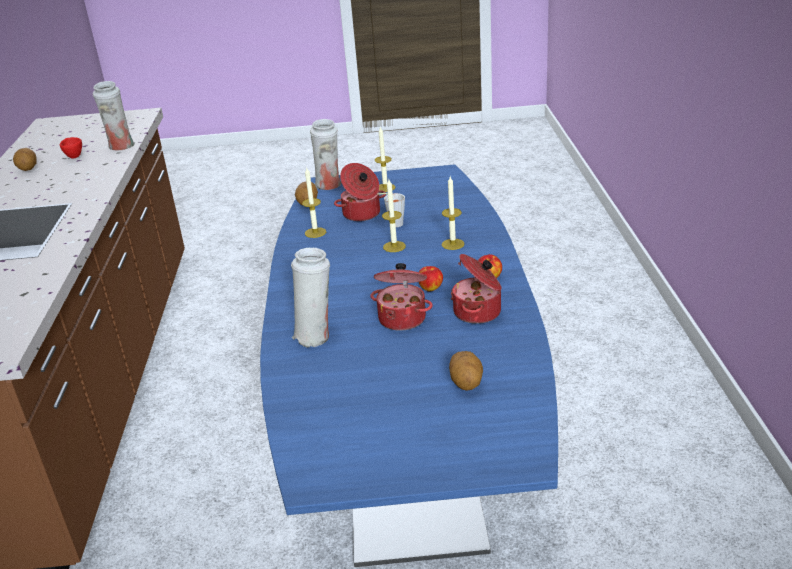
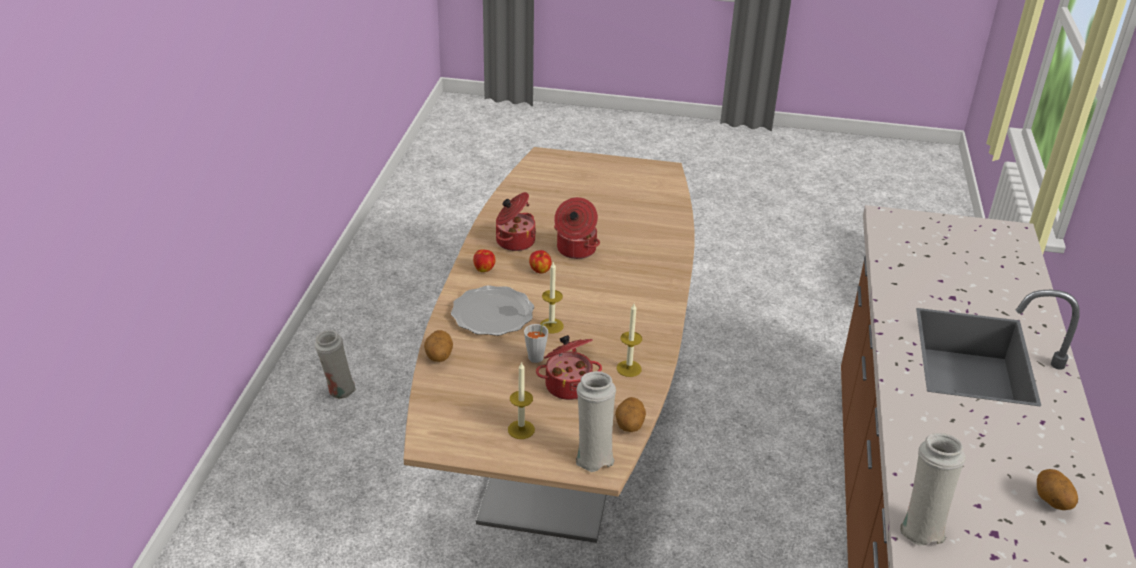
camera: 170 degrees left, 5 degrees up
(73, 156) = (994, 521): red cup -> none
(315, 336) = (649, 250): white vase -> white vase (338, 390)
(409, 448) = (563, 430): blue dining table -> brown dining table
(453, 244) = (493, 314): candle -> plate
(466, 383) = (553, 197): potato -> potato (438, 357)

